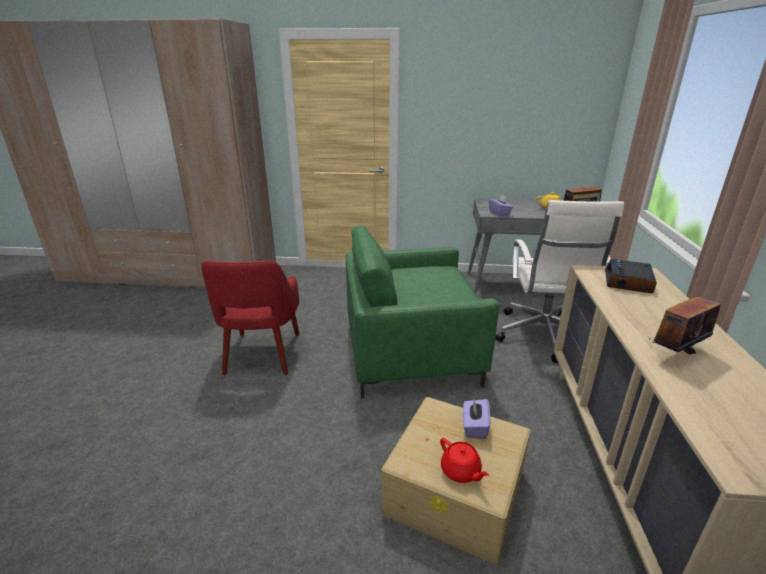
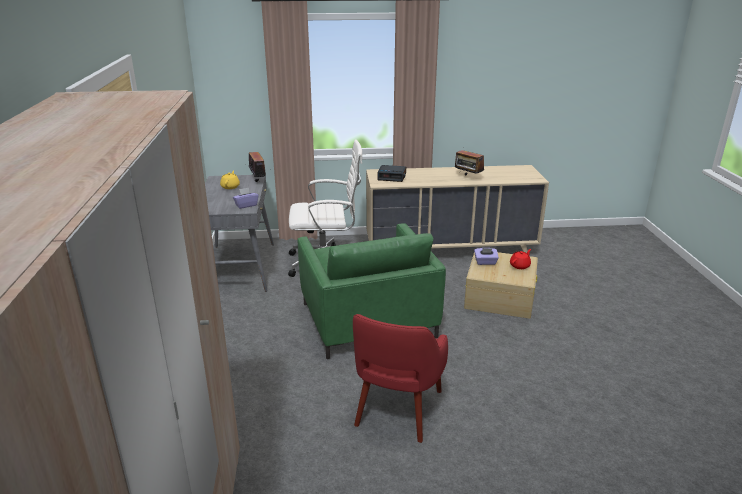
camera: 100 degrees left, 0 degrees up
(262, 354) = (398, 409): red armchair -> red armchair turned 120 degrees clockwise

